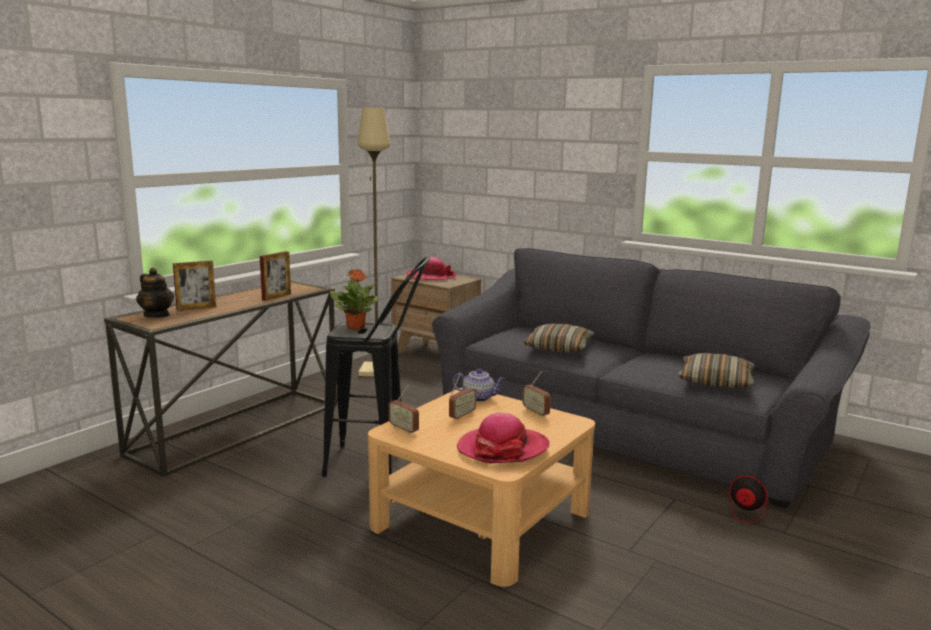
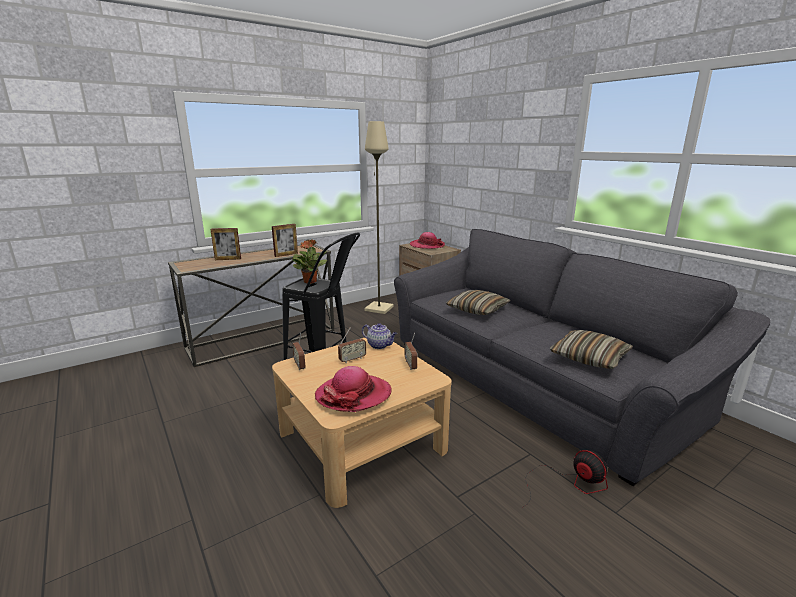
camera: 20 degrees right, 5 degrees up
(157, 315) = (199, 262): teapot -> none

